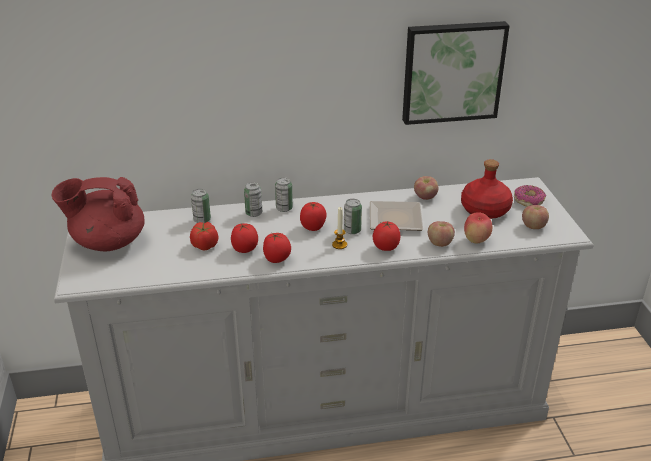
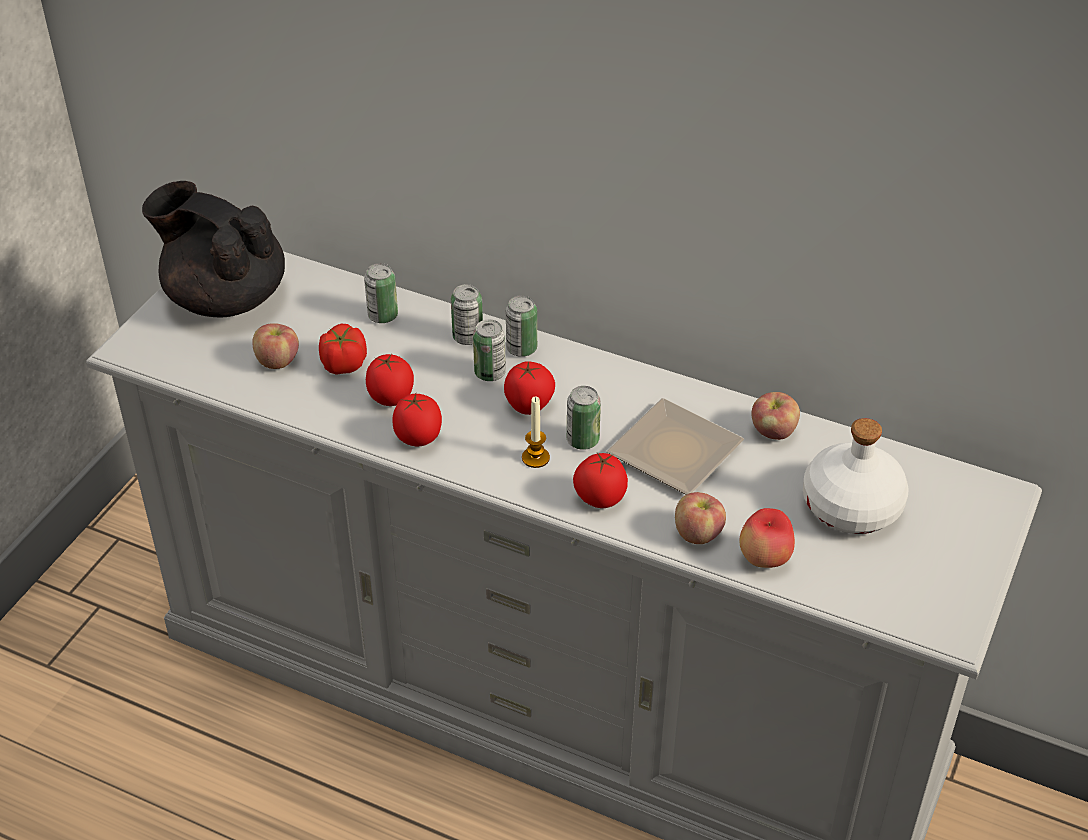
camera: 35 degrees right, 10 degrees up
(108, 242) = (225, 297): red teapot -> black teapot
(280, 222) = (490, 373): none -> can
(452, 71) = (874, 220): picture -> none
(484, 210) = (850, 506): red bottle -> white bottle
(529, 201) = (956, 526): donut -> none
(533, 226) = (901, 581): apple -> apple (277, 361)

